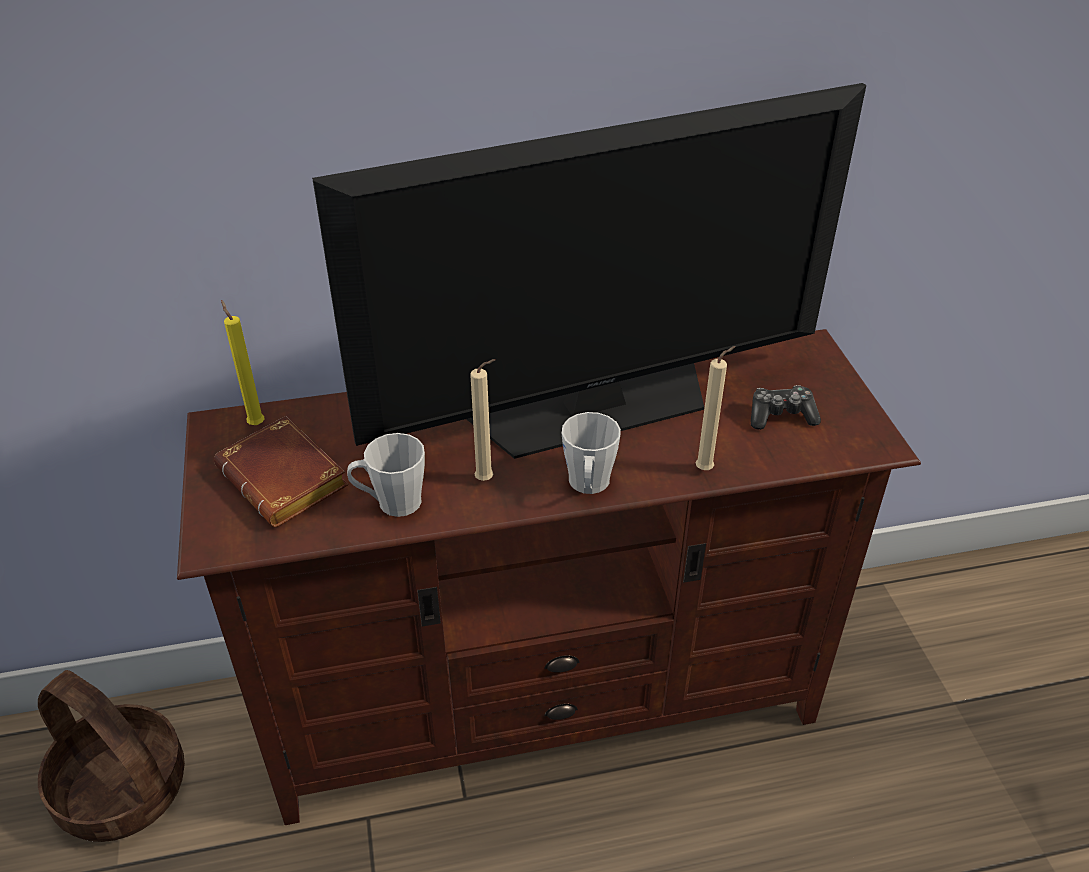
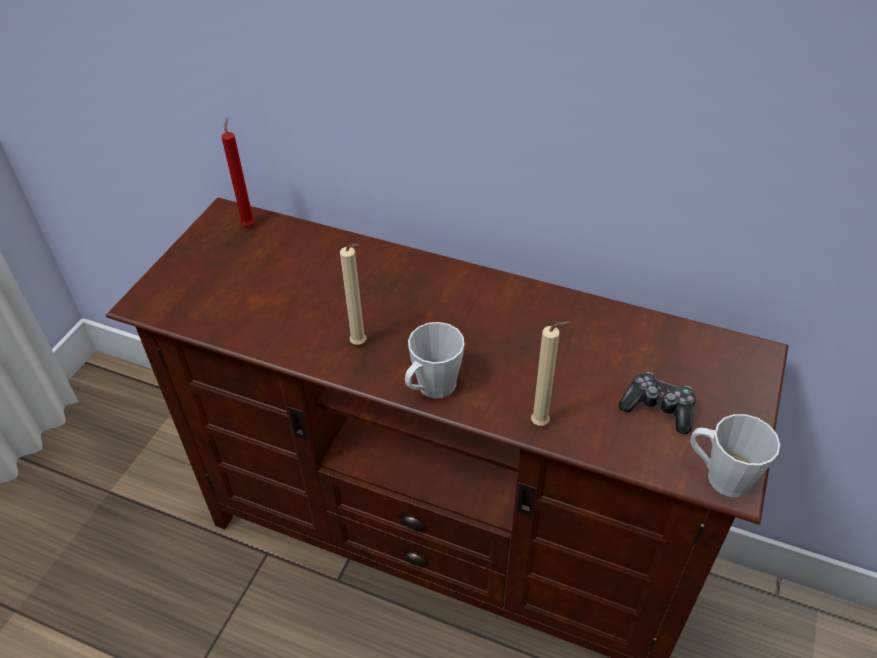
camera: 35 degrees right, 5 degrees up
(123, 788) = (147, 443): basket -> none
(255, 423) = (249, 224): yellow candle -> red candle
(288, 480) = (229, 277): brown book -> none
(391, 502) = (278, 328): grey mug -> grey mug (720, 475)
(594, 406) = (500, 322): television -> none

